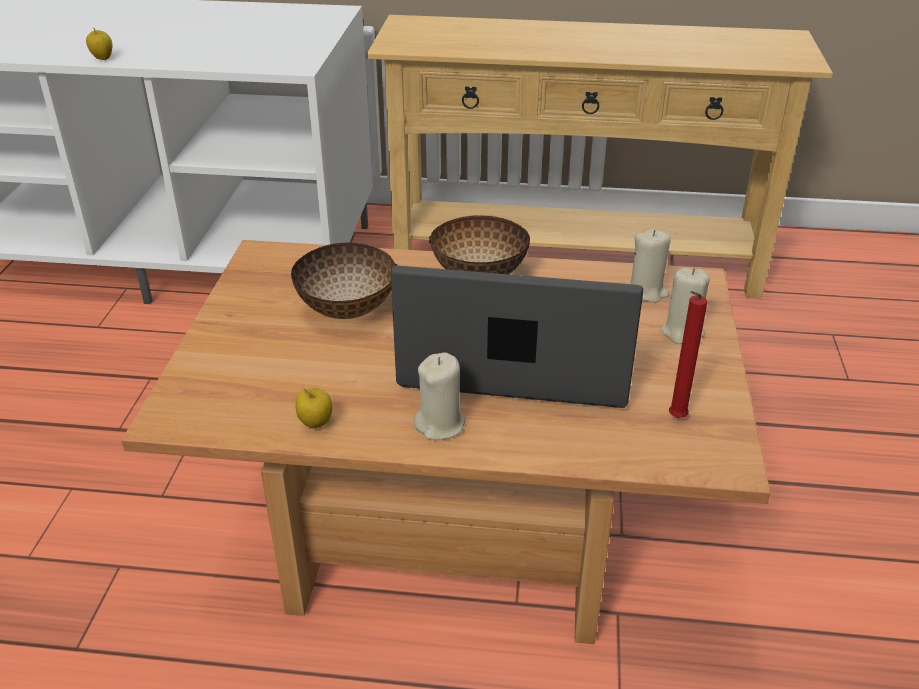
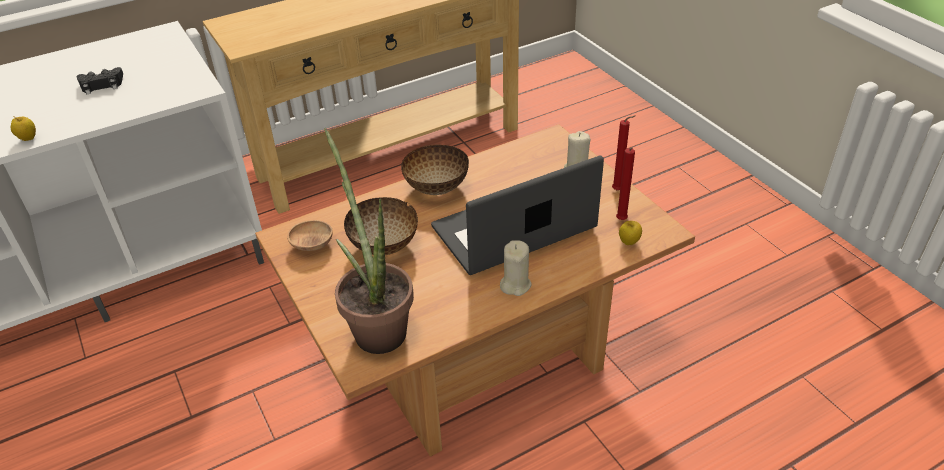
camera: 35 degrees left, 5 degrees up
(220, 36) = (102, 85): none -> black game controller
(235, 387) = (376, 326): none -> potted plant
(278, 275) = (312, 245): none -> brown bowl
(315, 424) = (450, 321): apple -> apple (629, 242)
(646, 292) = (535, 156): beige candle -> none
(716, 381) = (619, 190): none -> red candle

